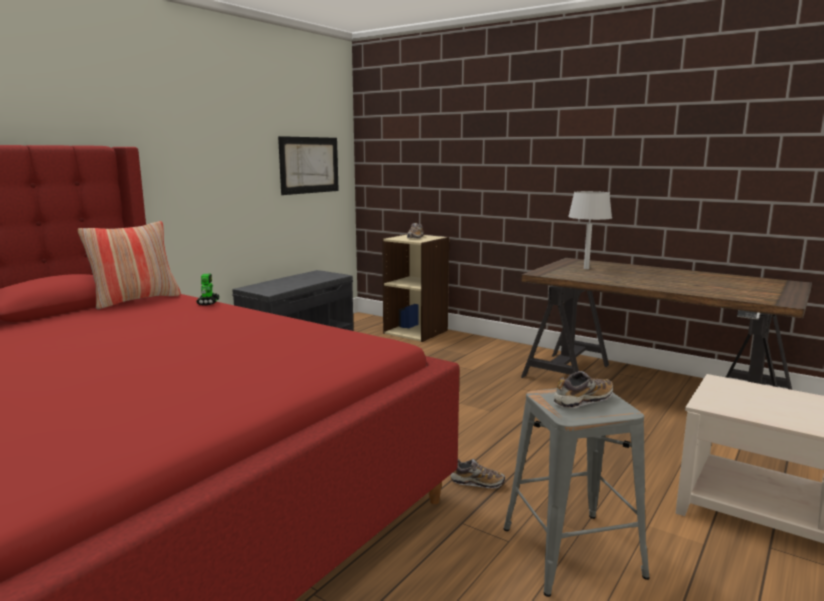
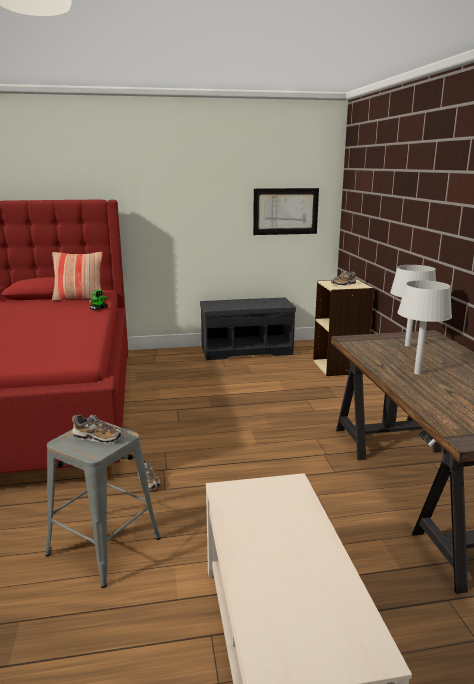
camera: 45 degrees right, 5 degrees up
(649, 281) = (417, 373): none -> grey table lamp

